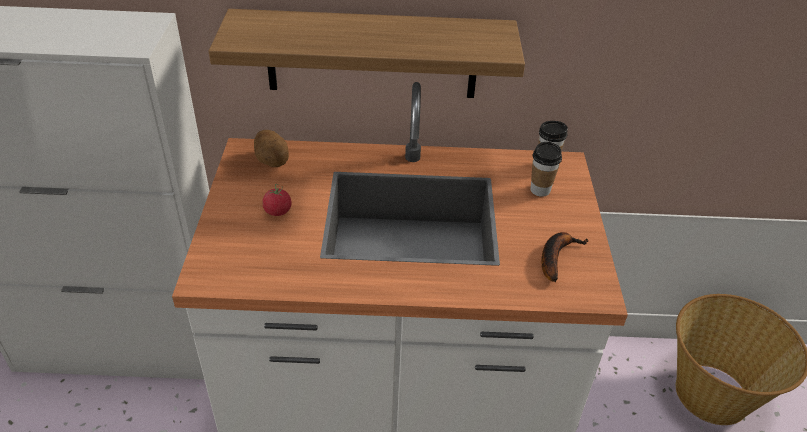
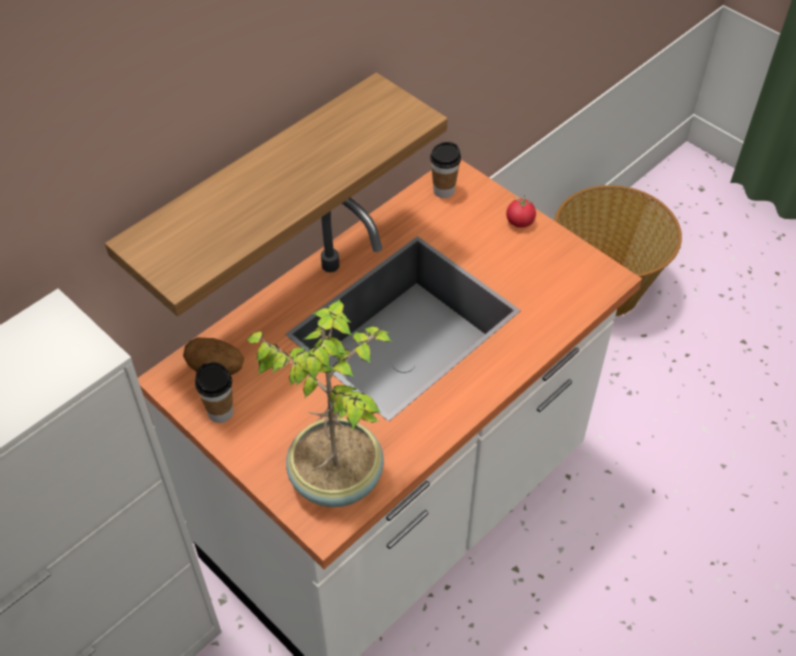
camera: 45 degrees left, 10 degrees up
(247, 260) = (336, 475): none -> potted plant
(278, 211) = (294, 411): tomato -> tomato (520, 222)
(540, 190) = (467, 217): cup -> cup (220, 412)
(556, 256) = (547, 269): banana -> none

